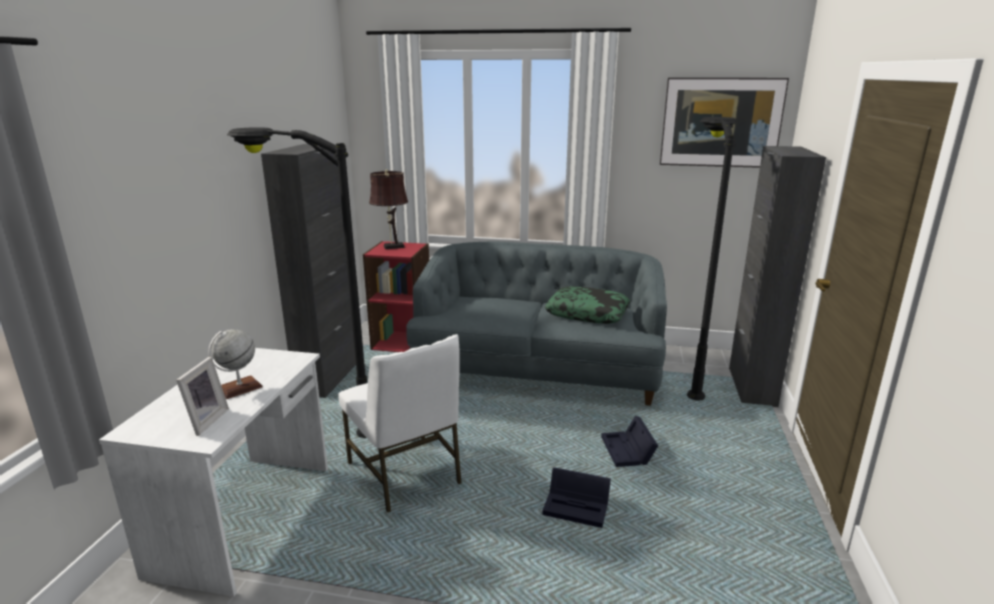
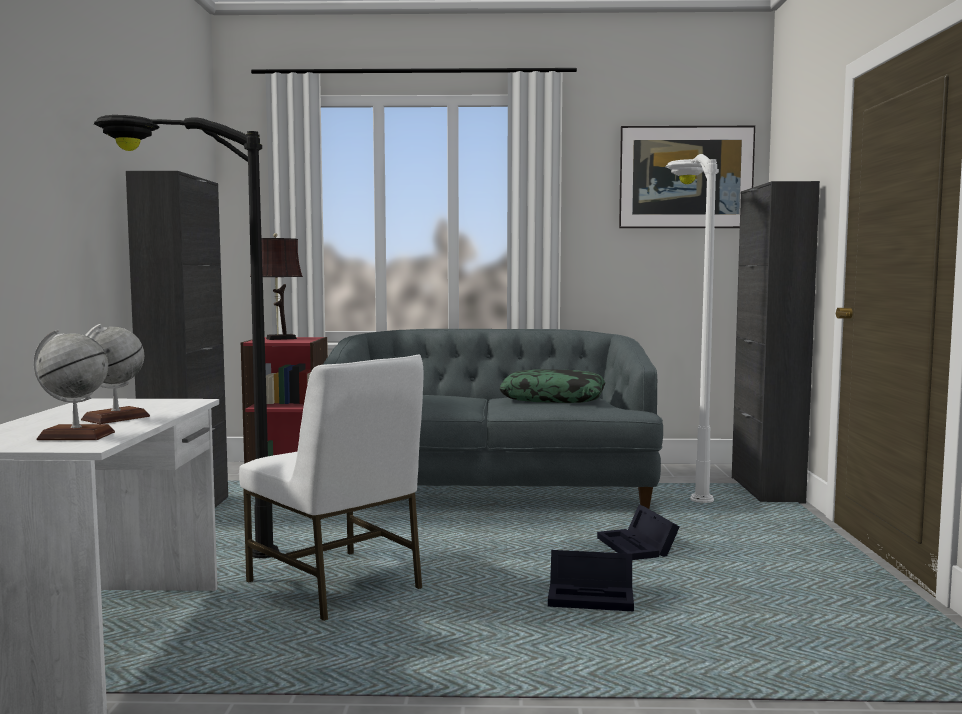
camera: 10 degrees left, 15 degrees down
(204, 421) = (76, 436): picture frame -> globe
(690, 372) = (685, 482): black floor lamp -> white floor lamp

